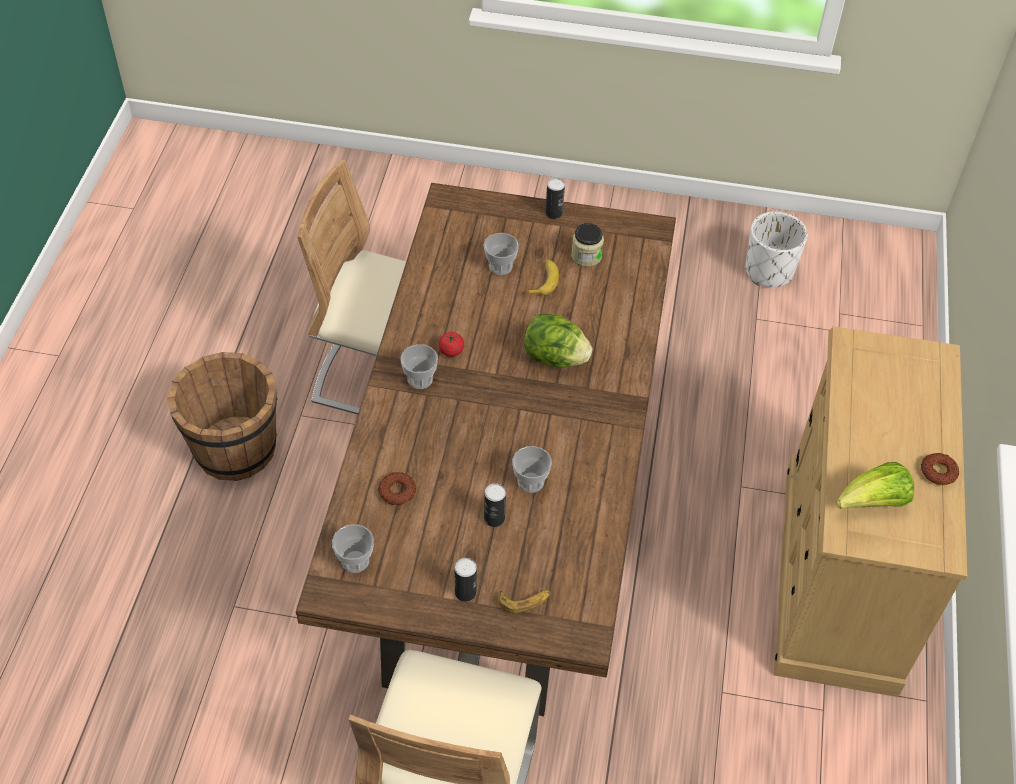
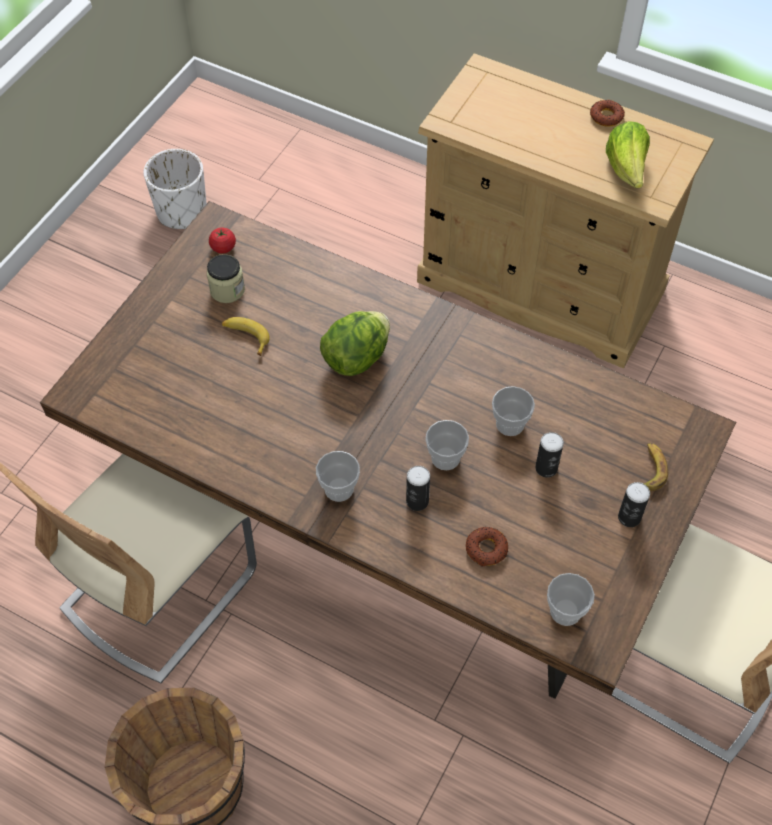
camera: 70 degrees left, 5 degrees up
(451, 351) = (310, 448): tomato -> tomato (223, 247)
(500, 266) = (206, 370): cup -> cup (445, 458)
(554, 213) = (150, 300): can -> can (417, 501)

